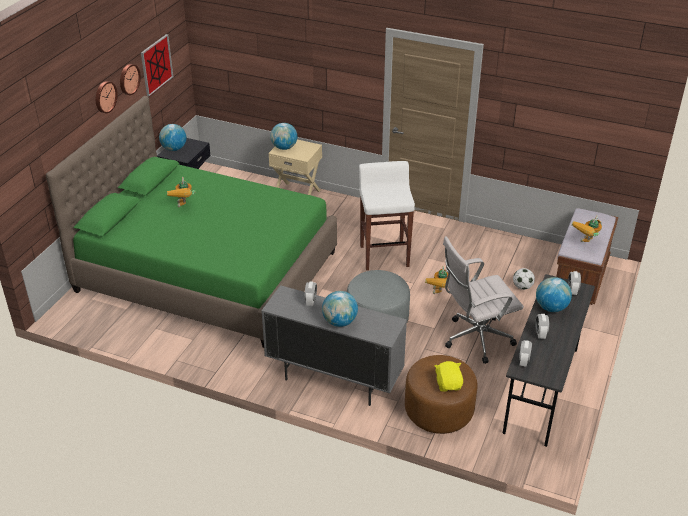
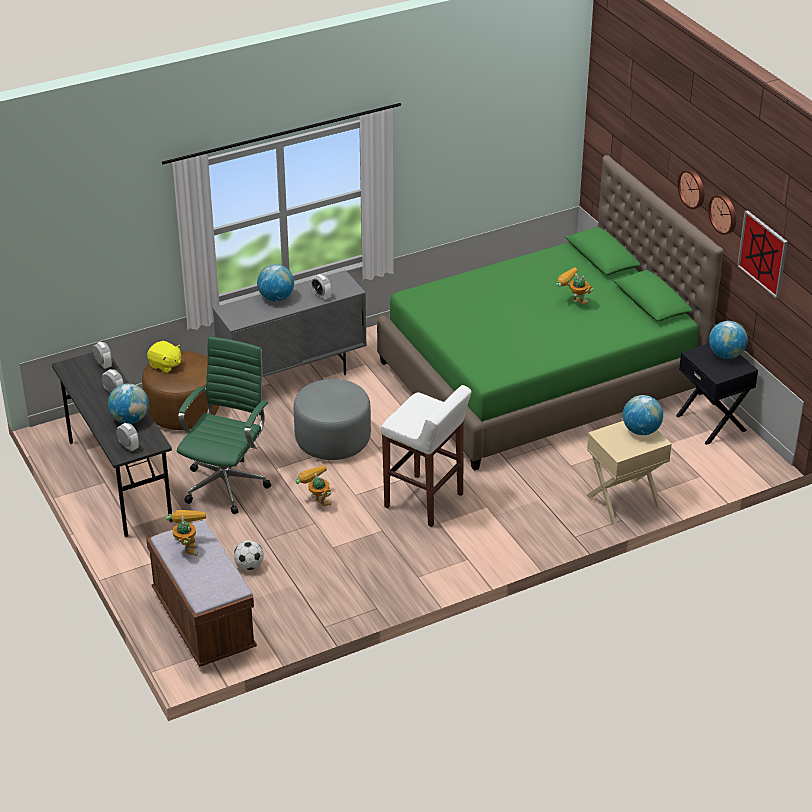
camera: 130 degrees right, 0 degrees up
(475, 339) = (227, 483): white office chair -> green office chair

